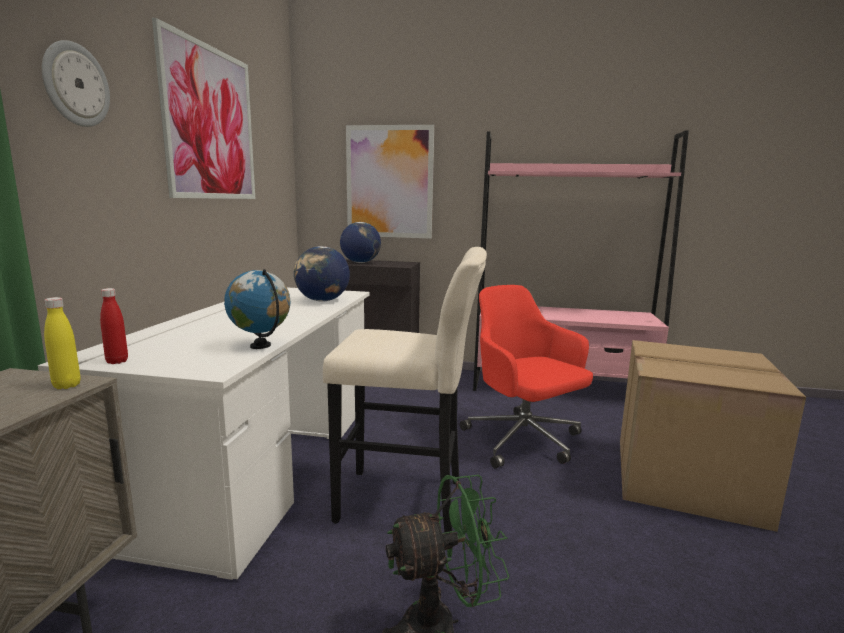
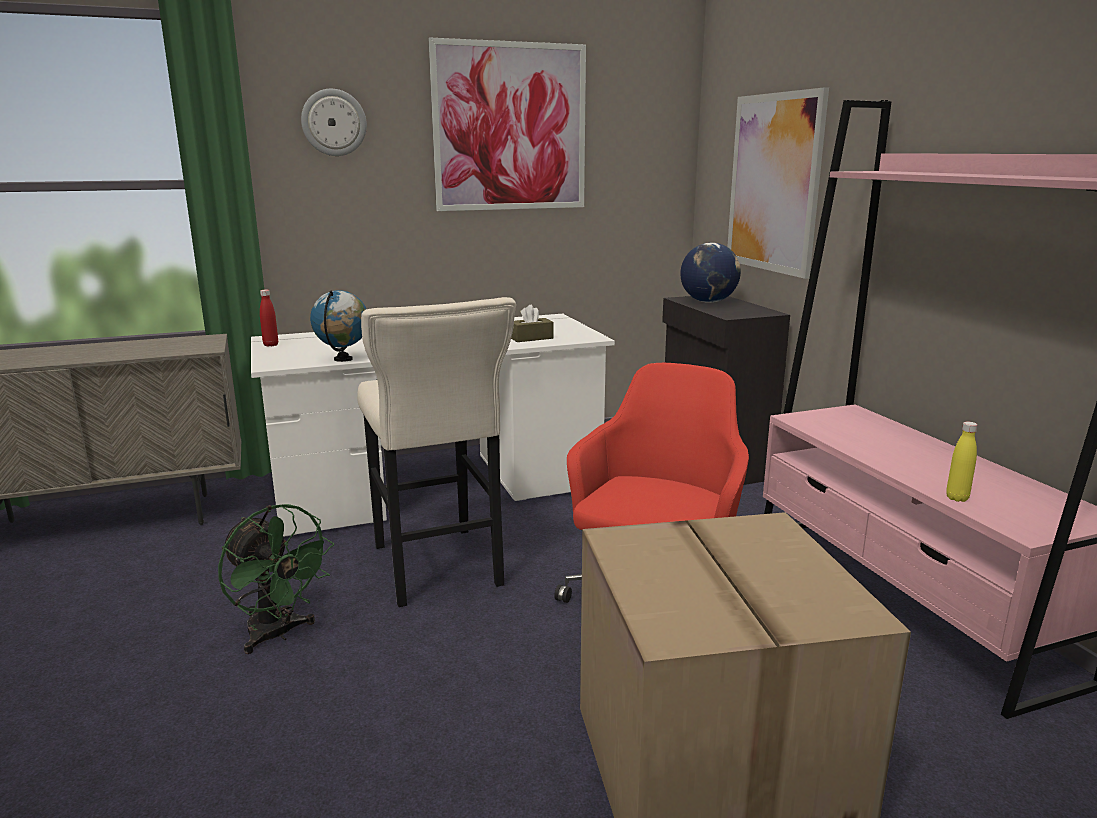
camera: 60 degrees right, 5 degrees up
(67, 385) = (202, 349): yellow bottle -> yellow bottle (957, 498)
(322, 301) = (531, 338): globe -> brown tissue box

